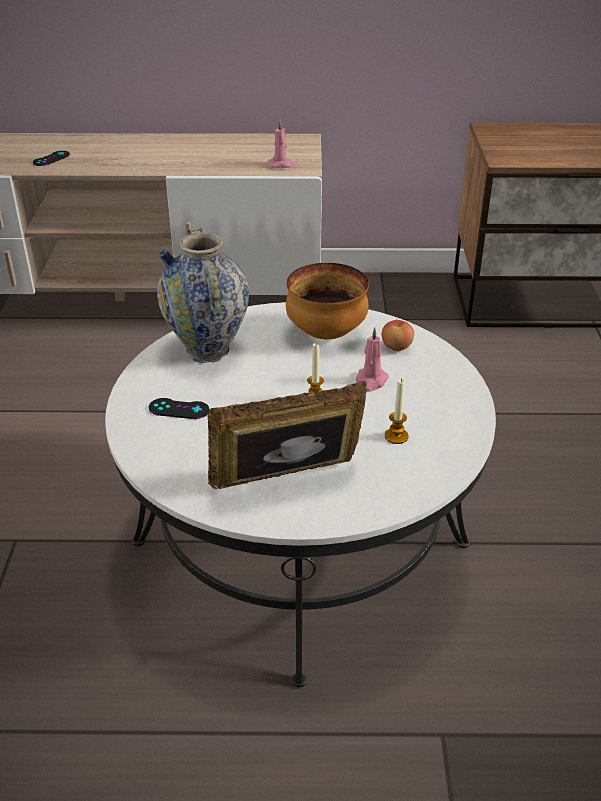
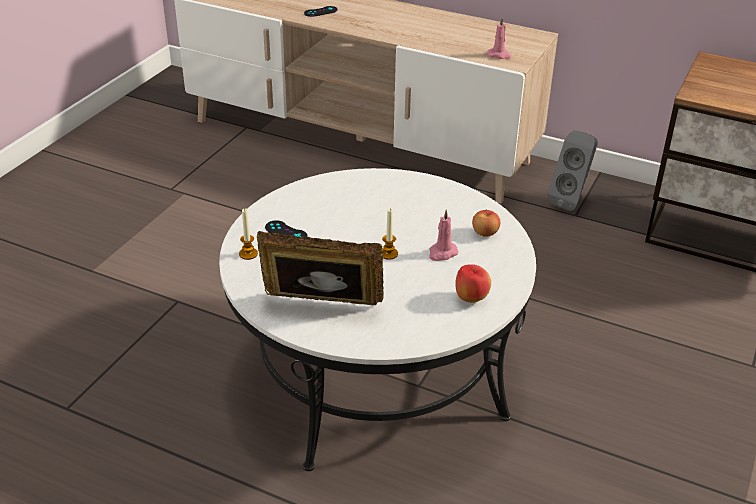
camera: 25 degrees right, 0 degrees up
(208, 350) = (338, 195): vase -> none
(325, 333) = (437, 206): bowl -> none
(373, 306) = (571, 201): none -> grey speaker
(396, 436) = (427, 299): candle -> candle (248, 254)
(440, 420) = (471, 298): none -> apple

